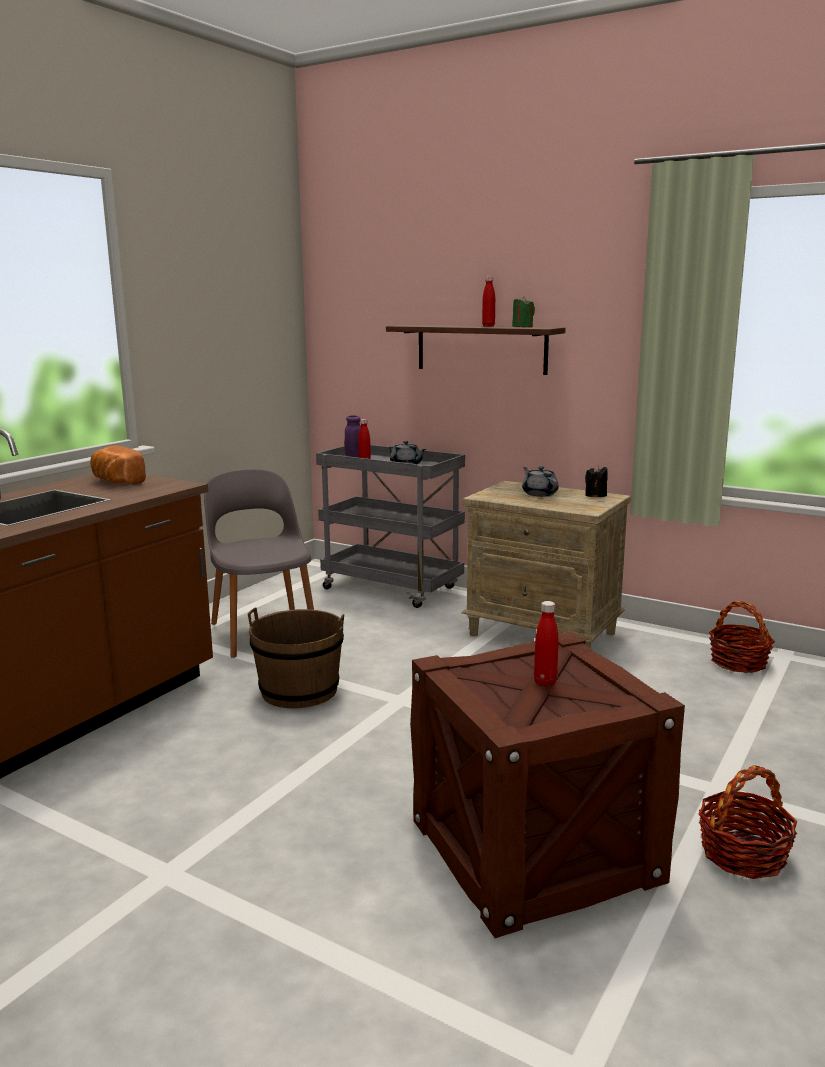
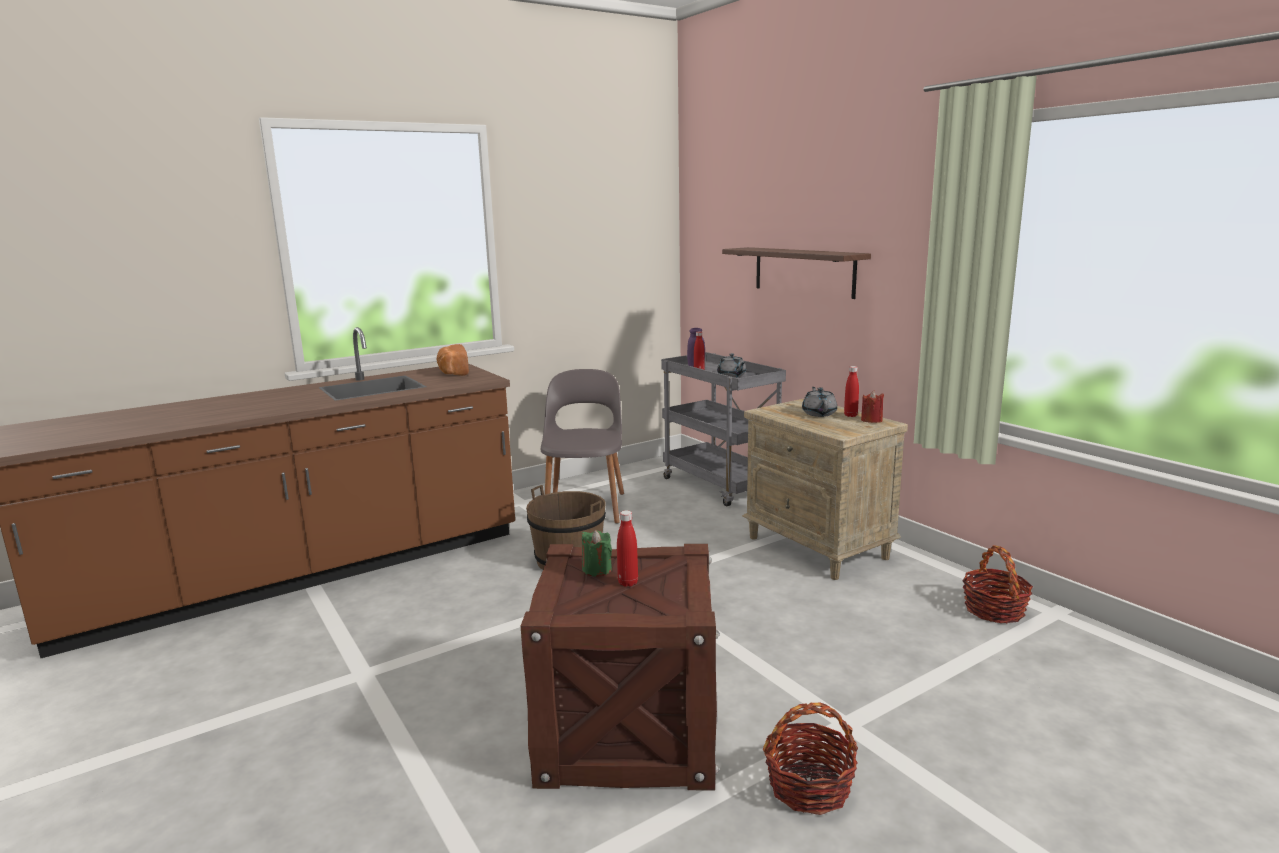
camera: 25 degrees right, 0 degrees up
(488, 326) = (805, 250): red bottle -> red bottle (850, 415)
(522, 327) = (830, 252): green candle -> green candle (597, 570)
(595, 495) = (871, 420): black candle -> red candle

